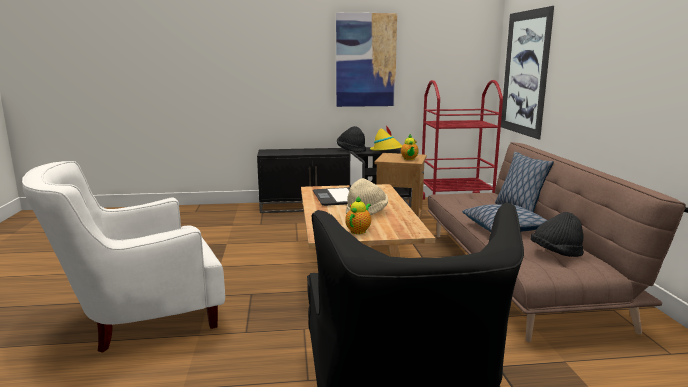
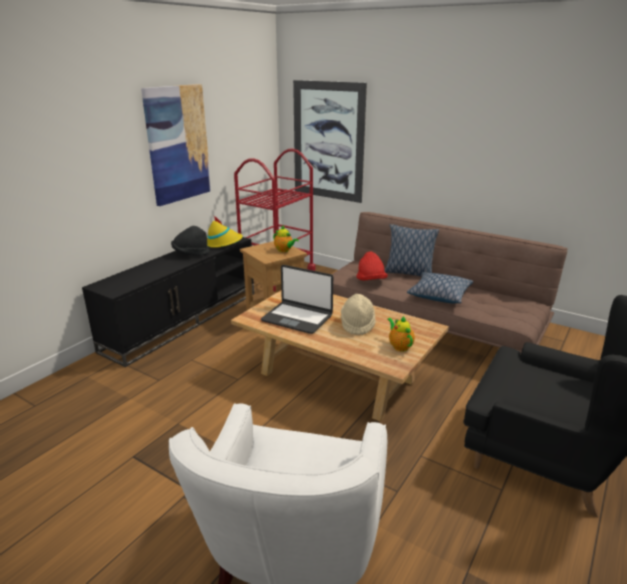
camera: 50 degrees left, 10 degrees up
(465, 203) = (371, 281): none -> red hat
(555, 253) = (501, 304): black hat -> none

